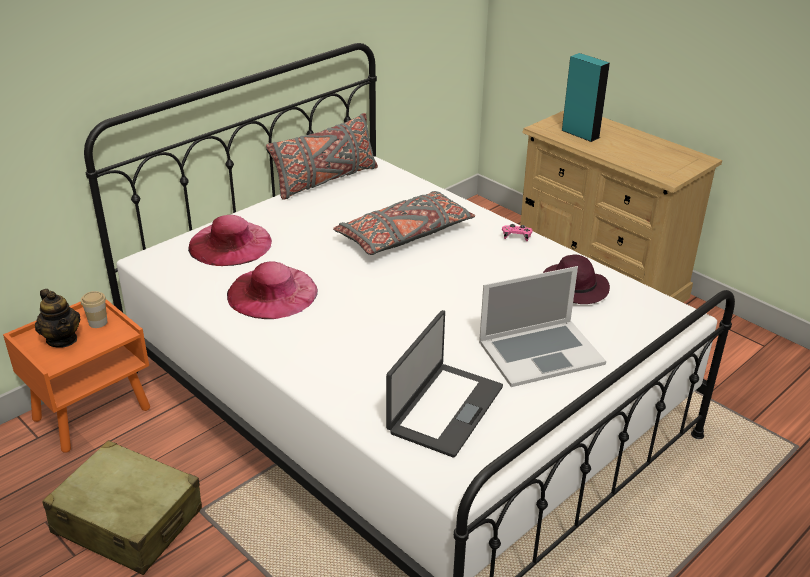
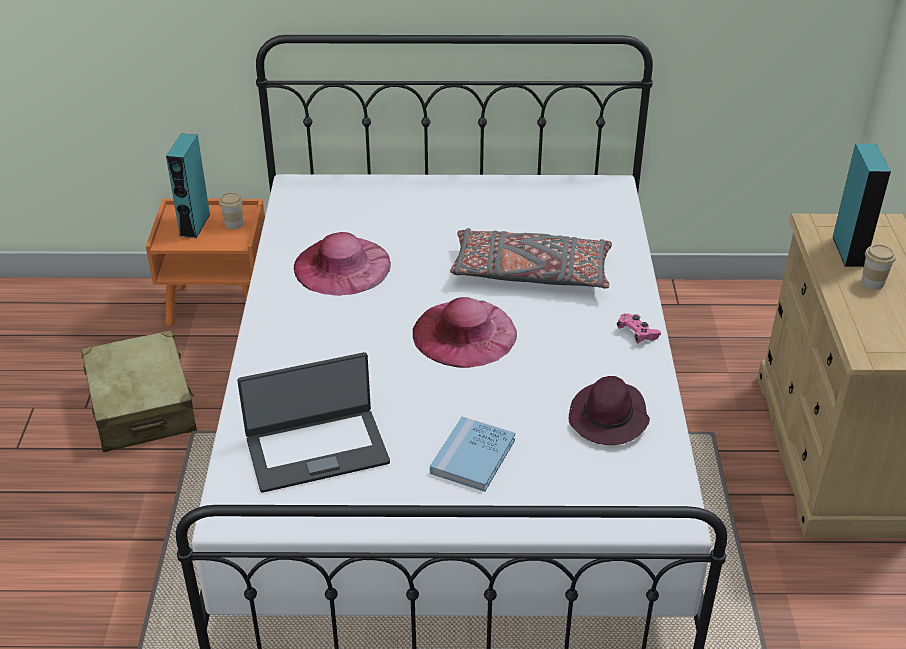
camera: 45 degrees right, 5 degrees up
(62, 339) = (195, 225): teapot -> turquoise speaker
(230, 243) = (375, 202): pink hat -> pink hat (464, 333)
(325, 180) = (544, 180): grey pillow -> none
(540, 352) = (473, 456): laptop -> blue book
(615, 143) = (872, 283): none -> cup

